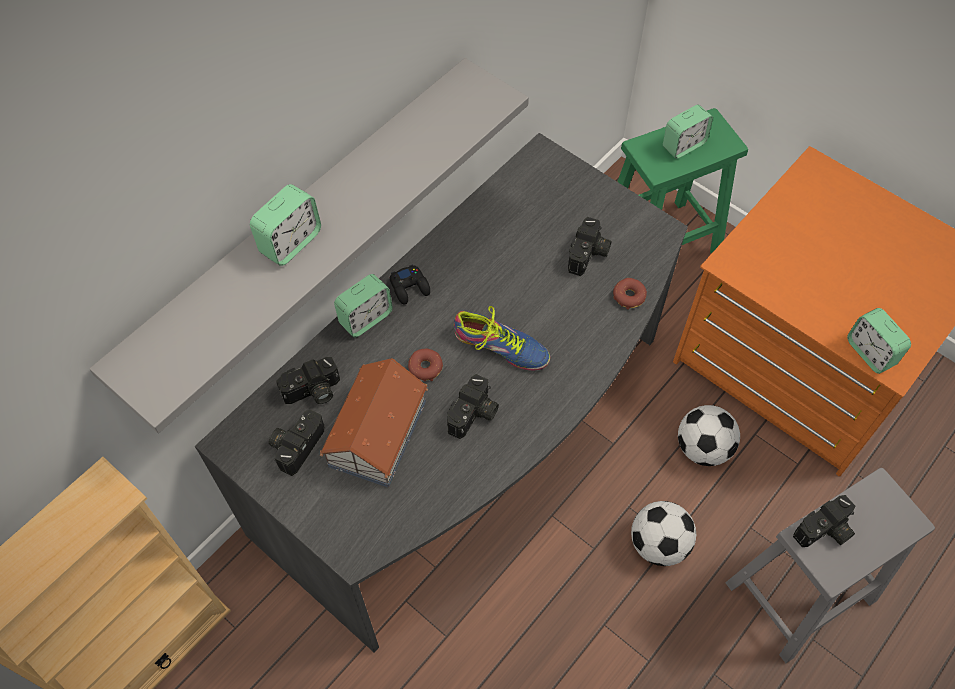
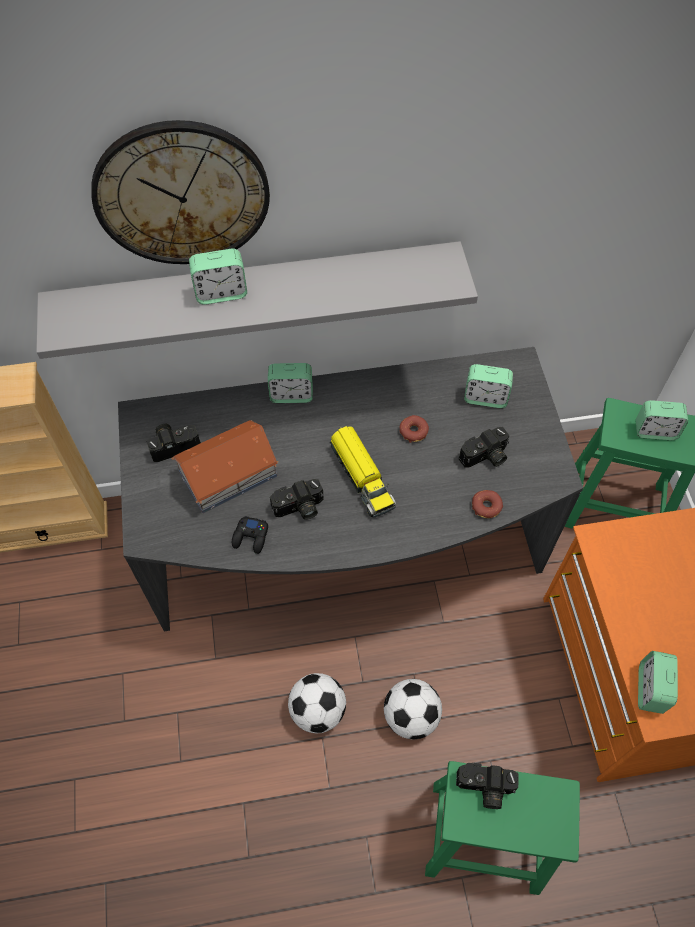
camera: 40 degrees right, 0 degrees up
(218, 154) = (181, 194): none -> wall clock
(313, 392) = (214, 419): camera -> none
(410, 287) = (339, 394): black game controller -> black game controller (251, 537)
(425, 367) = (298, 454): donut -> donut (413, 431)
(501, 346) = (361, 476): shoe -> toy truck
(541, 204) = (485, 398): none -> alarm clock
(703, 448) = (507, 676): football -> football (318, 710)
(802, 590) = (487, 837): grey stool -> green stool

